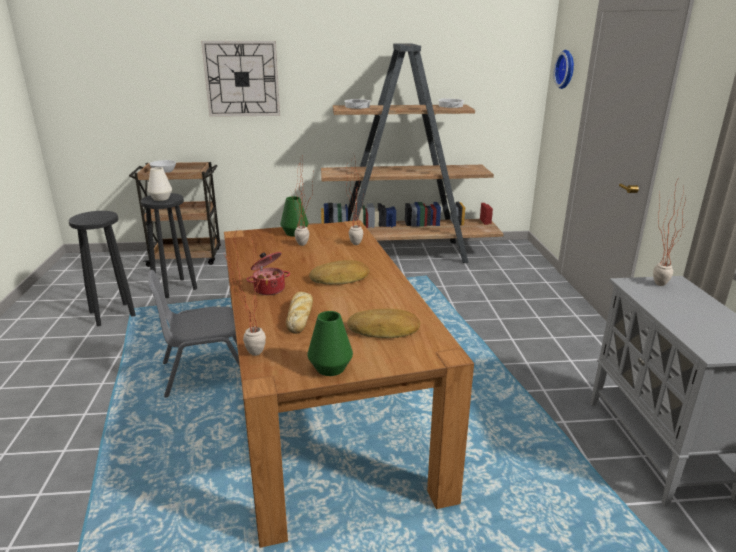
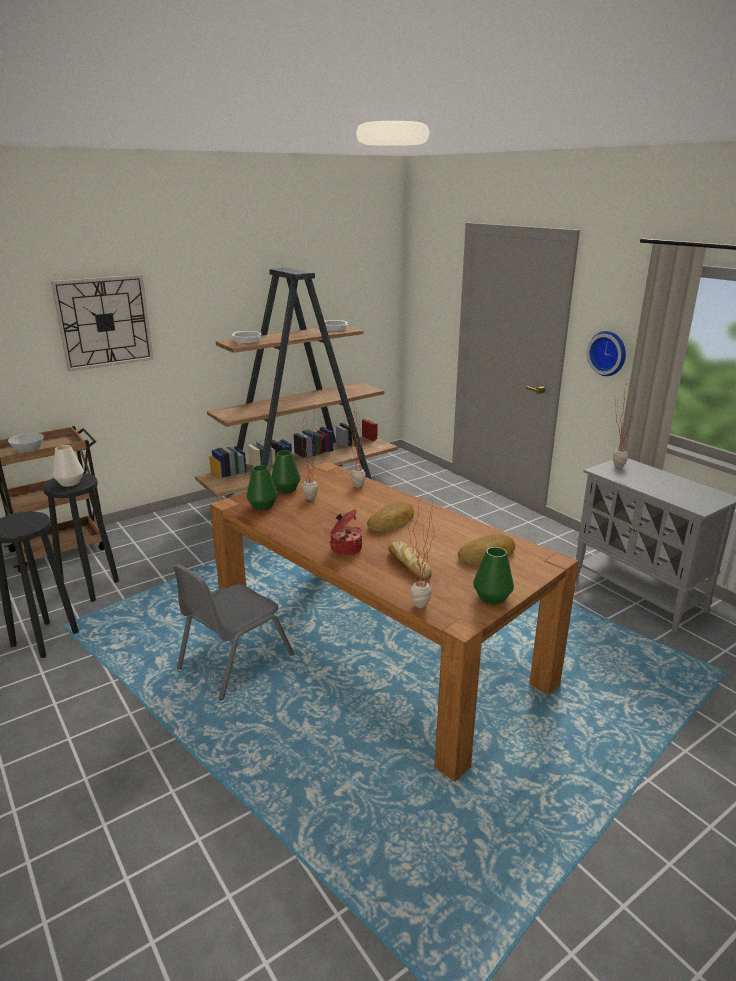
camera: 30 degrees left, 0 degrees up
(258, 241) = (263, 505): none -> green vase
(566, 69) = (431, 283): wall clock -> wall clock (608, 353)

